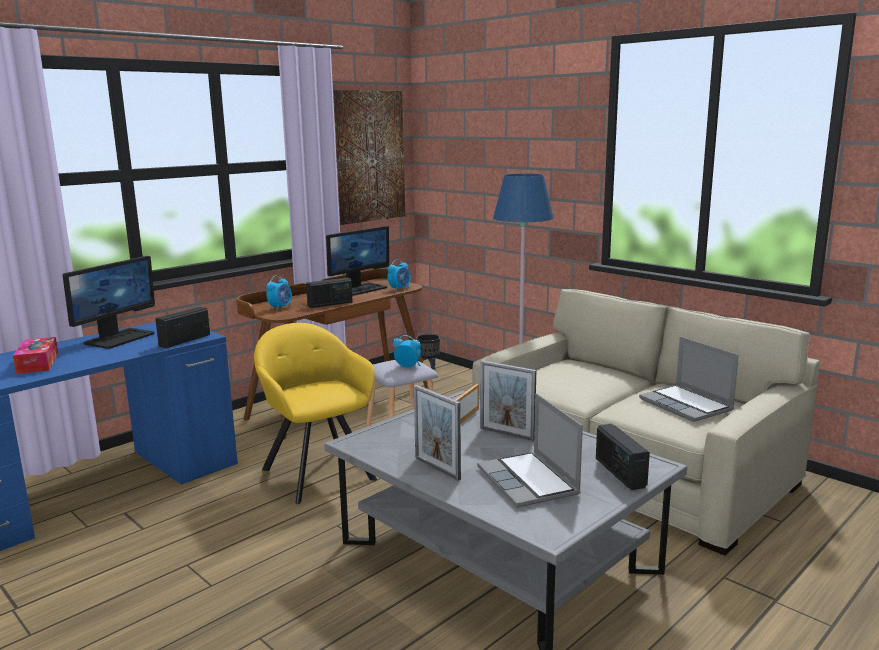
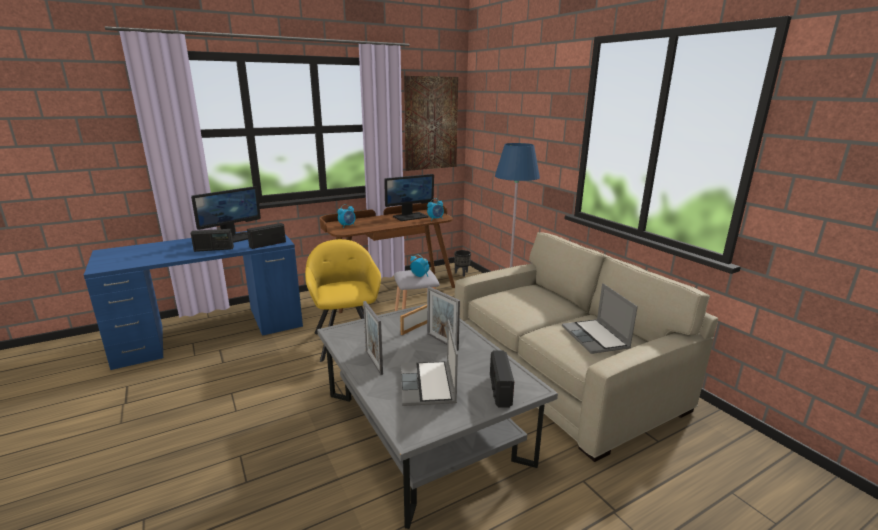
camera: 15 degrees right, 5 degrees up
(38, 363) = (173, 251): tissue box -> none
(330, 304) = (380, 226): radio -> radio (214, 249)

